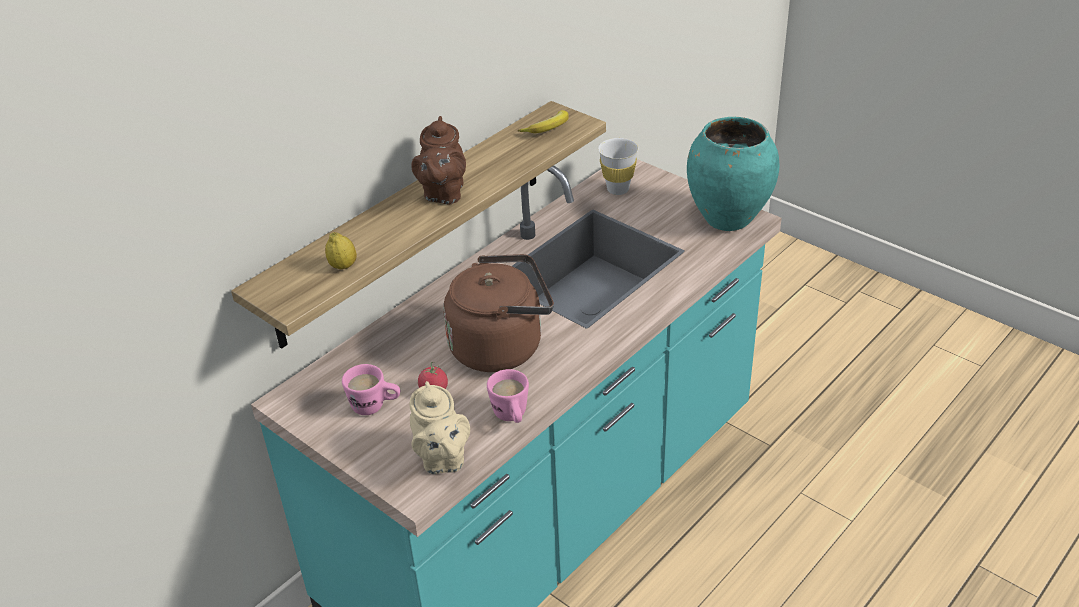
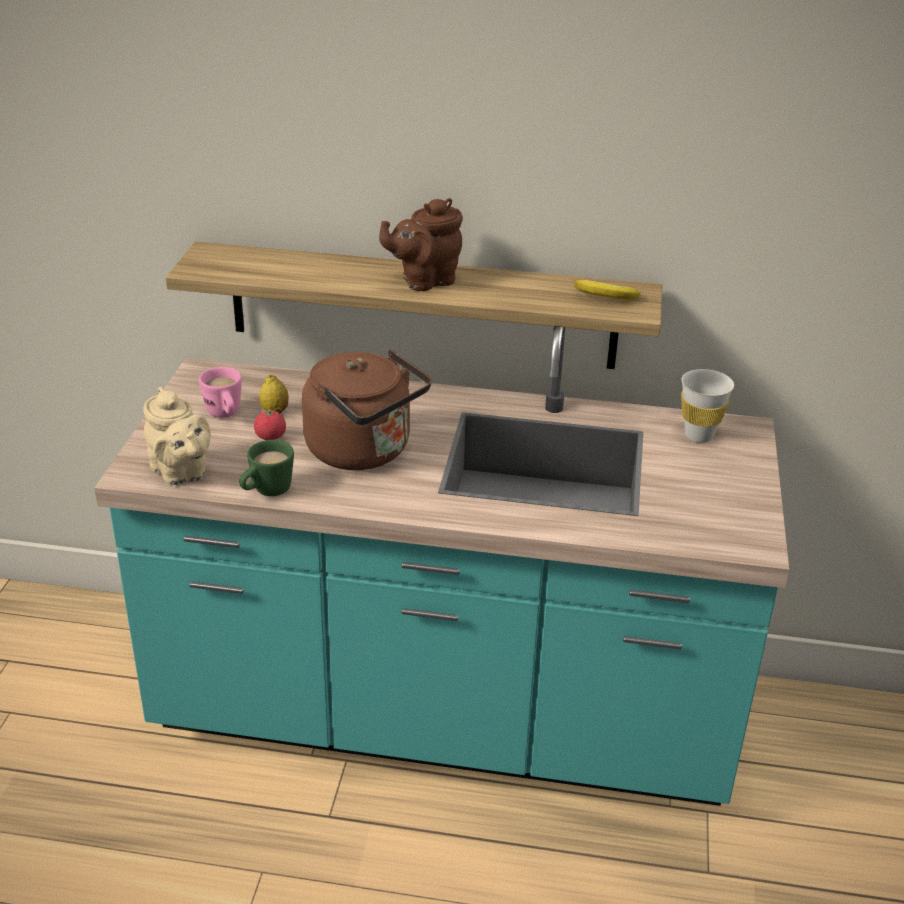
camera: 55 degrees right, 5 degrees down
(343, 266) = (267, 272): lemon -> lemon (274, 411)
(441, 460) = (181, 473): beige teapot -> beige teapot turned 75 degrees counterclockwise
(512, 417) = (266, 492): pink mug -> green mug
(727, 219) = (734, 527): turquoise vase -> none

